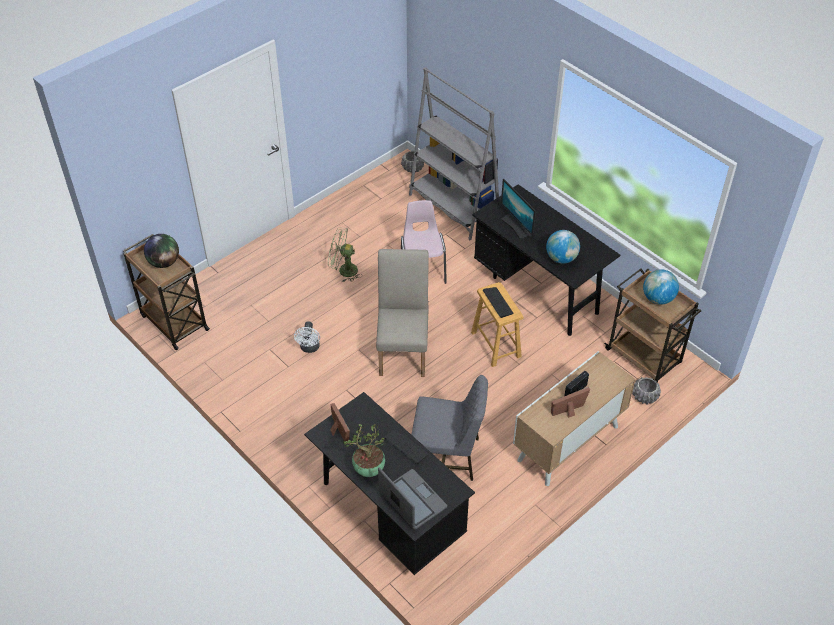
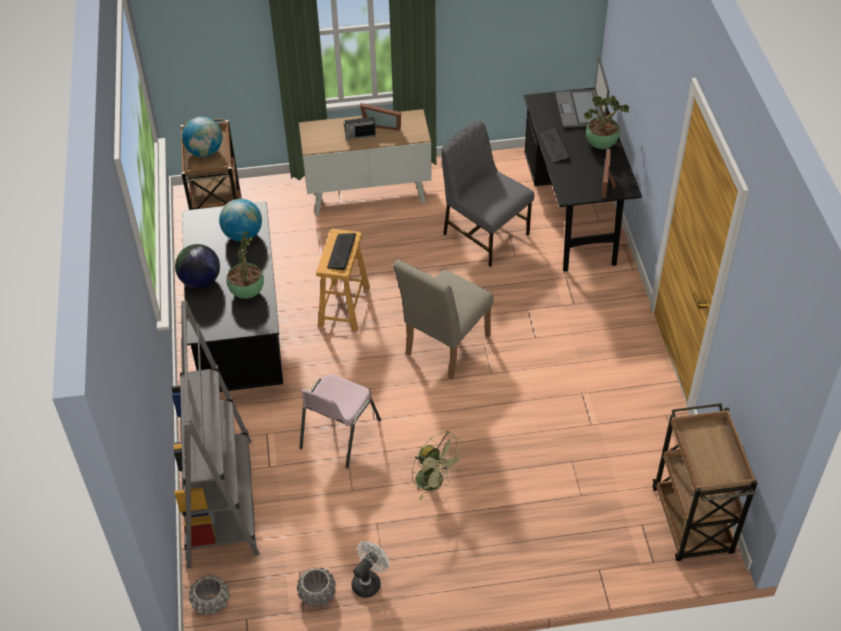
camera: 145 degrees left, 0 degrees up
(164, 262) = (704, 451): globe -> globe (200, 281)
(309, 348) = (544, 402): white fan -> white fan (369, 581)
(517, 226) = (247, 291): monitor -> potted plant
(644, 397) = (261, 196): grey planter -> grey planter (317, 594)

